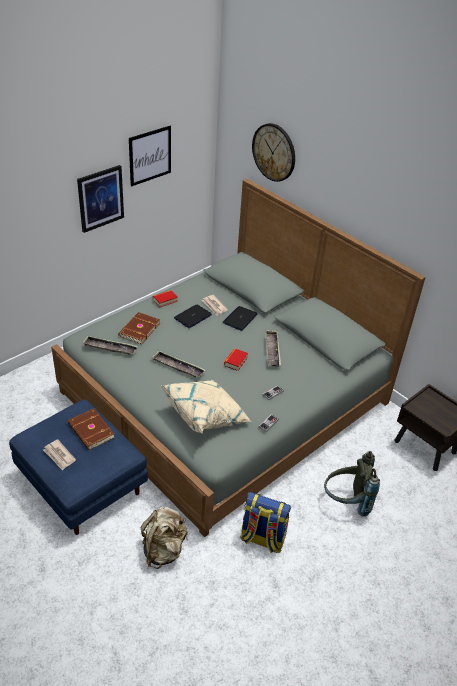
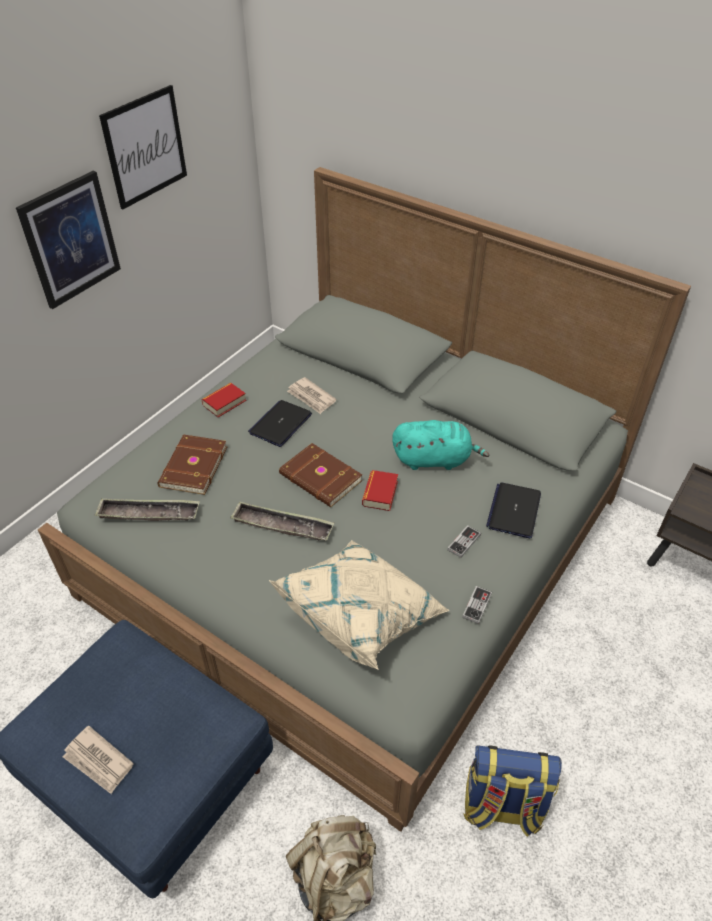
camera: 10 degrees left, 5 degrees up
(90, 431) = (148, 690): brown book -> brown book (320, 478)
(240, 319) = (362, 412): laptop -> laptop (514, 510)
(272, 350) = (434, 459): tray -> turquoise plush toy
(274, 152) = (366, 108): wall clock -> none
(346, 502) = (614, 696): grey backpack -> none

